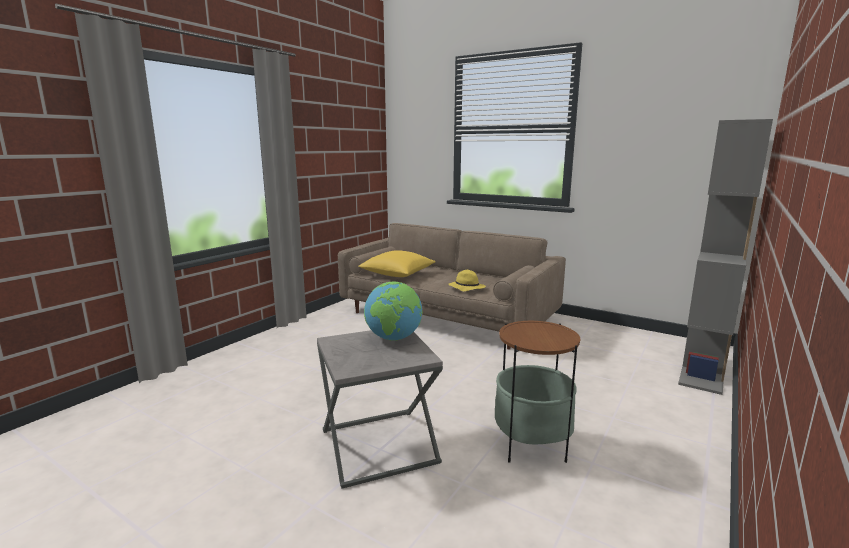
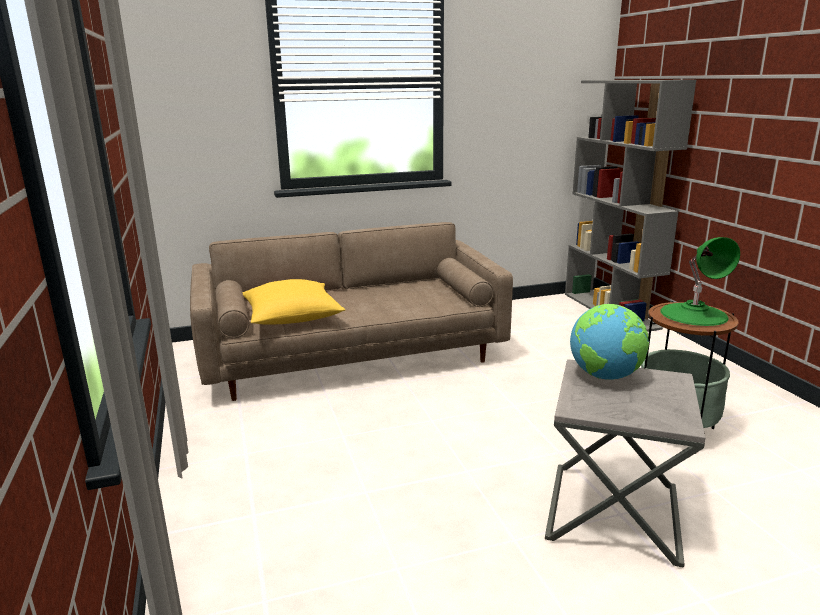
camera: 50 degrees left, 5 degrees up
(466, 288) = (415, 305): yellow hat -> none
(541, 333) = (694, 314): none -> green table lamp

